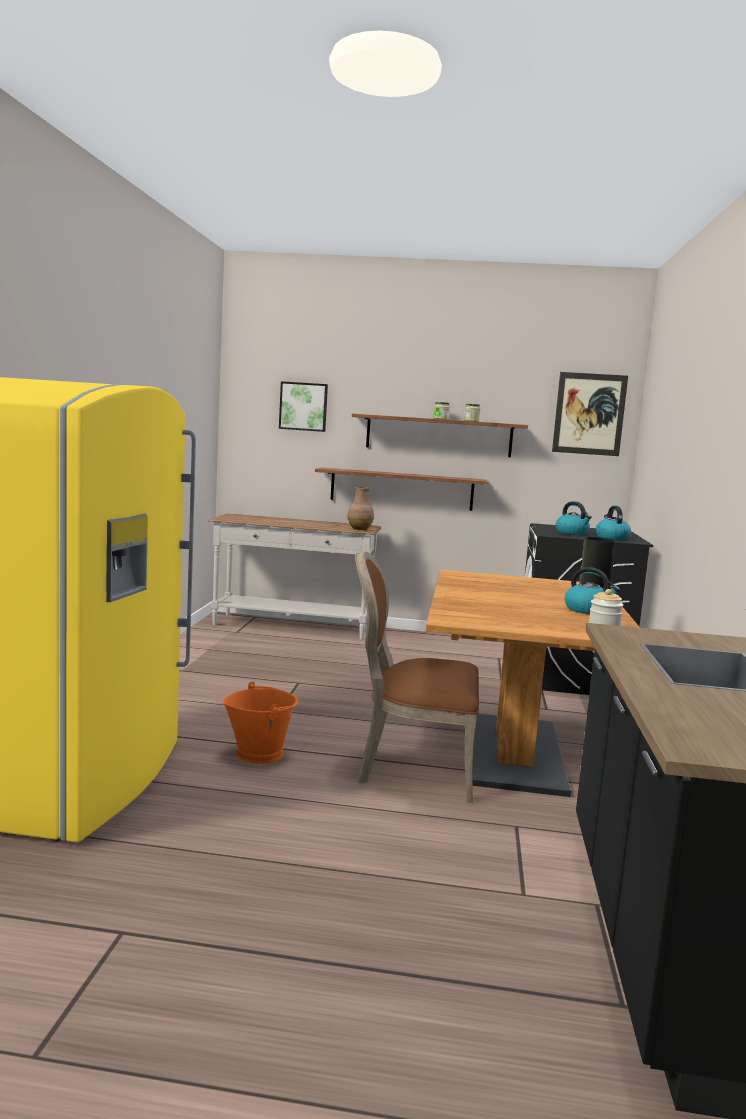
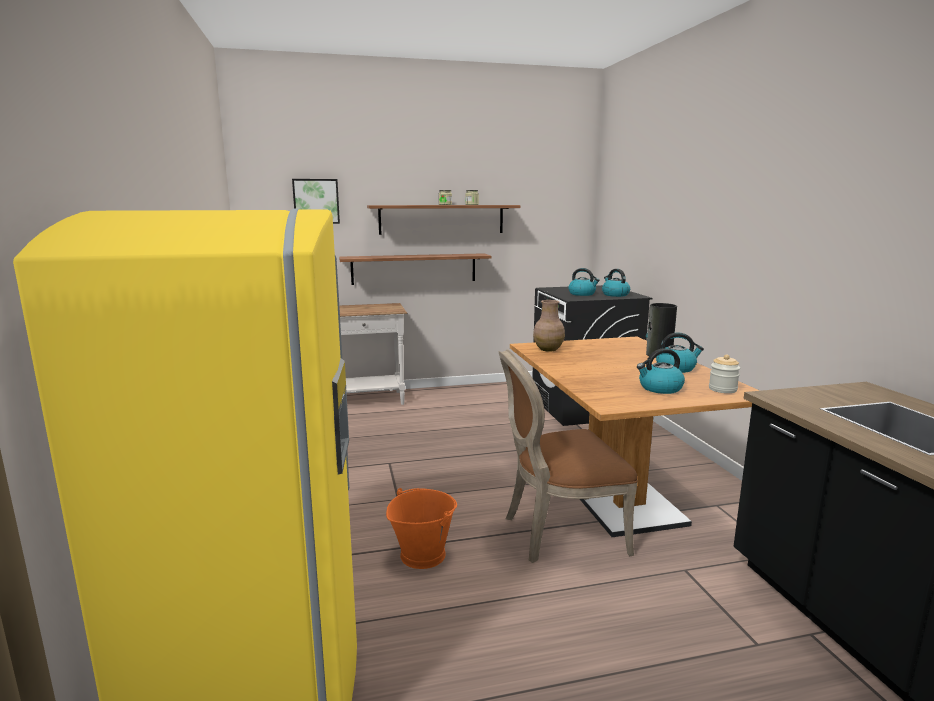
camera: 20 degrees left, 5 degrees up
(359, 529) = (390, 309): brown vase -> brown vase (548, 349)
(531, 619) = (660, 388): none -> kettle
(589, 414) = (560, 192): picture -> none

